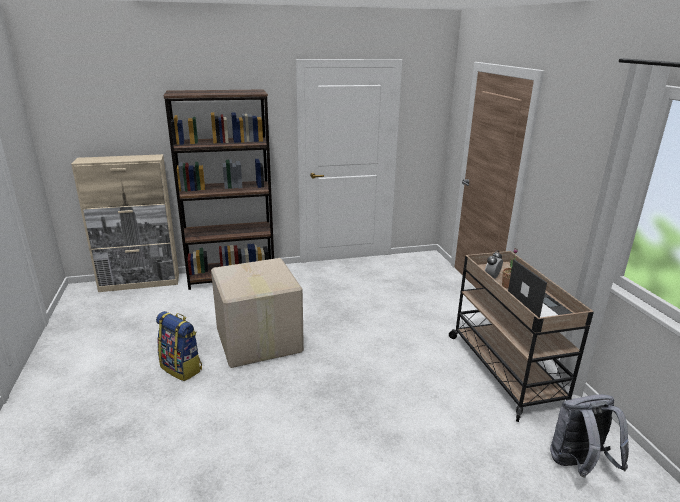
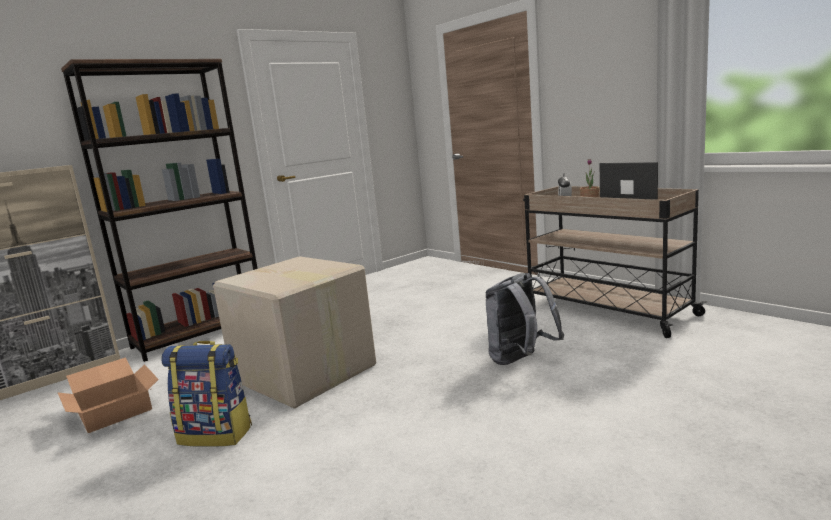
camera: 25 degrees left, 10 degrees down
(150, 325) = (113, 410): none -> cardboard box
(578, 465) = (759, 347): grey backpack -> grey backpack (521, 360)

